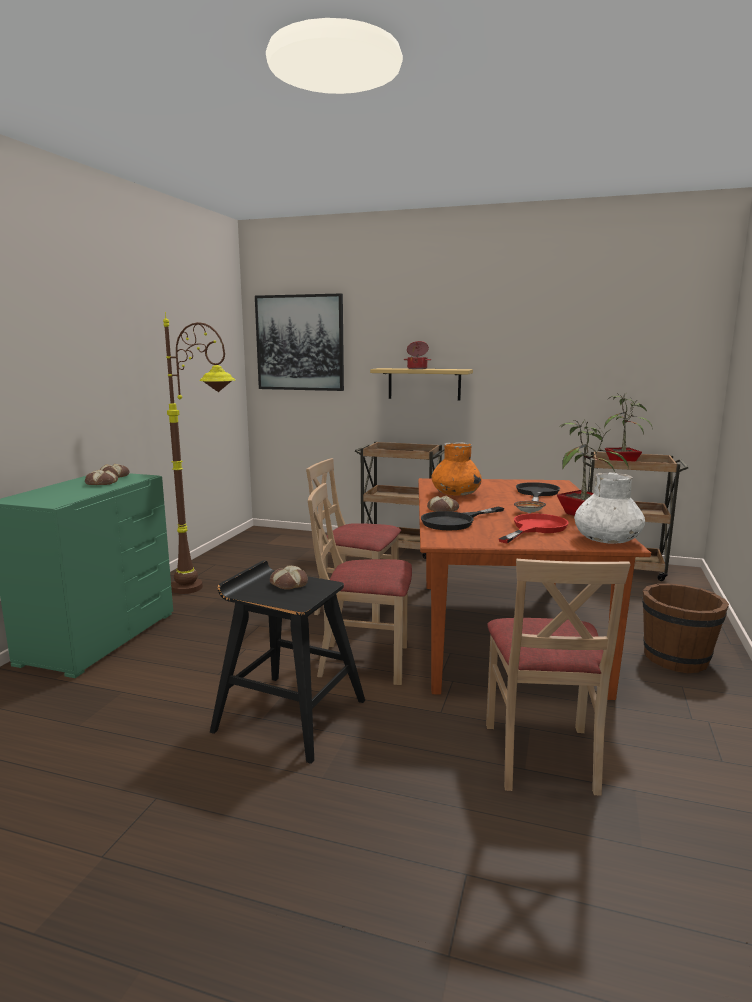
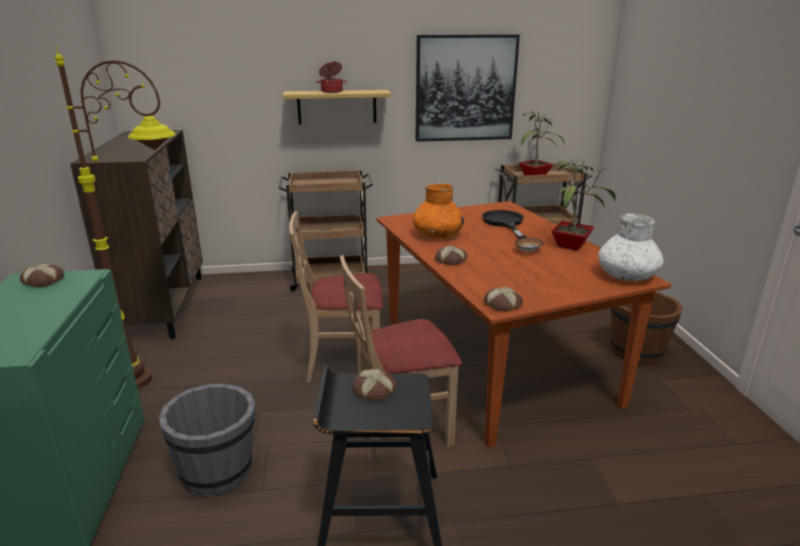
camera: 25 degrees left, 10 degrees up
(101, 483) = (41, 298): bread -> bread (503, 304)
(197, 654) = (218, 471): none -> grey bucket
(249, 546) = (164, 306): none -> brown cabinet
(300, 343) = (183, 63): picture -> picture (465, 88)
(455, 522) = (481, 276): black frying pan -> none
(535, 528) = (556, 271): red frying pan -> none
(542, 756) = (621, 485): beige chair -> none

